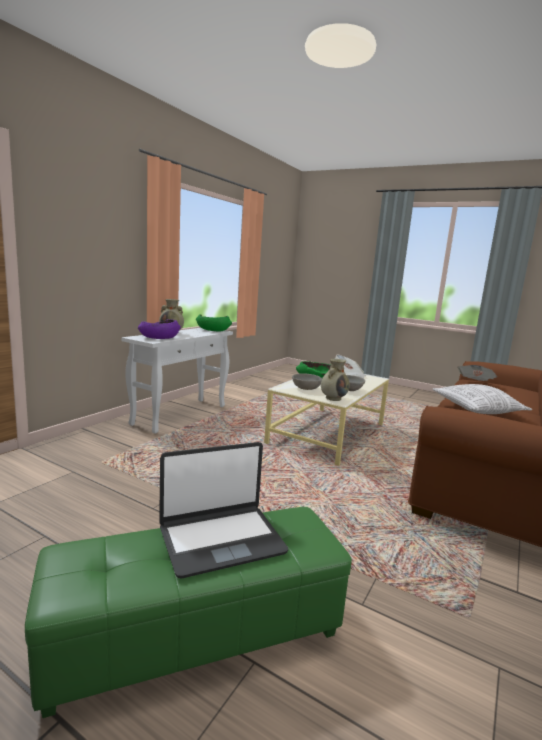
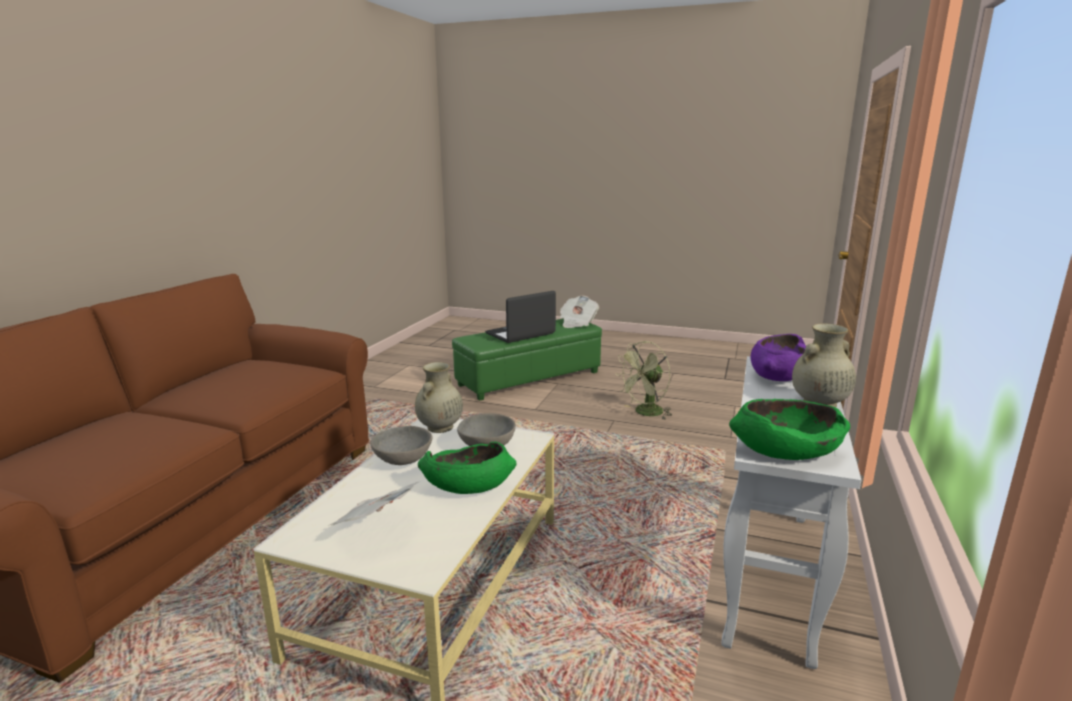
camera: 170 degrees right, 5 degrees up
(107, 511) = (645, 413): none -> green fan
(475, 383) = (106, 466): newspaper -> newspaper (577, 323)
(476, 410) = (255, 383): pillow -> none

